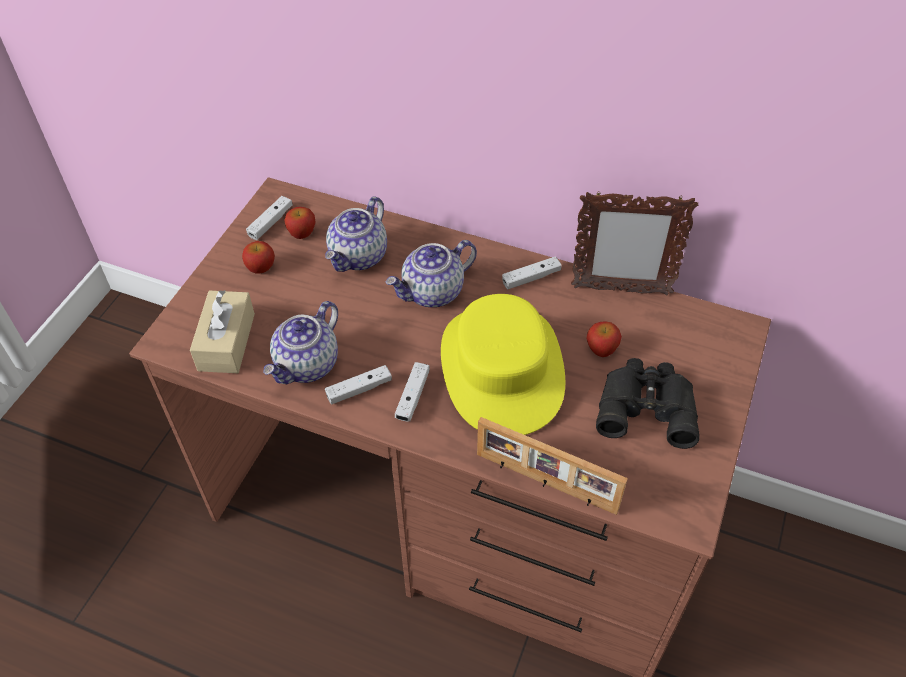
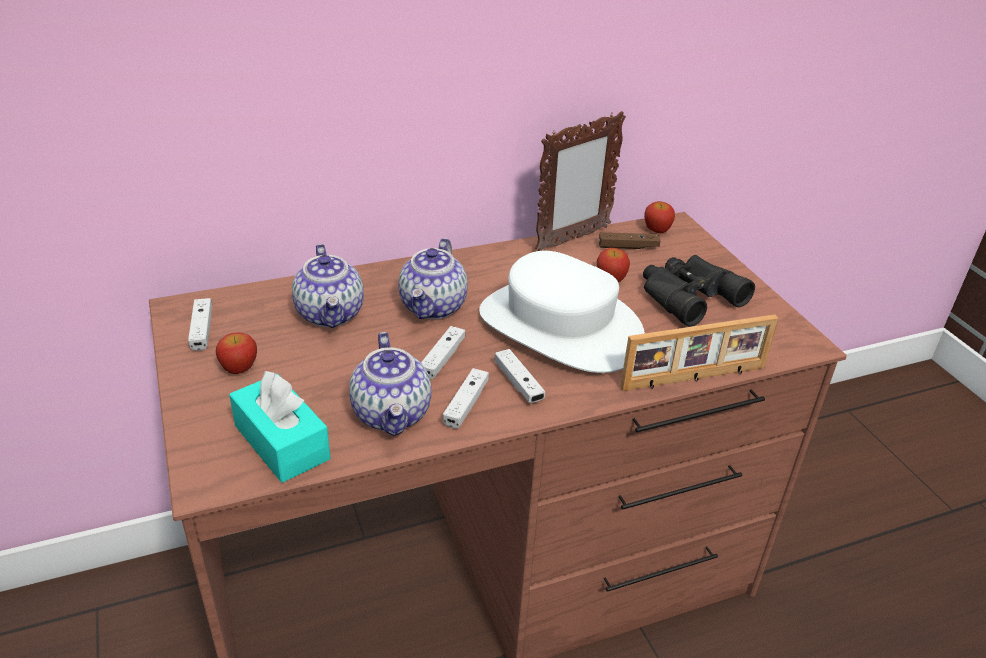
camera: 45 degrees left, 15 degrees down
(226, 342) = (282, 442): beige tissue box -> turquoise tissue box
(302, 233) = (248, 323): apple -> apple (657, 230)
(501, 368) = (559, 327): yellow hat -> white hat
(531, 278) = (498, 261): white game controller -> white game controller (442, 358)
(660, 326) = (628, 247): none -> brown game controller

